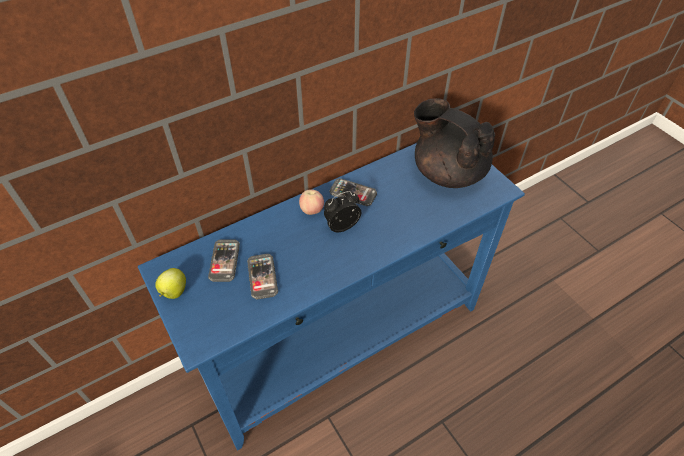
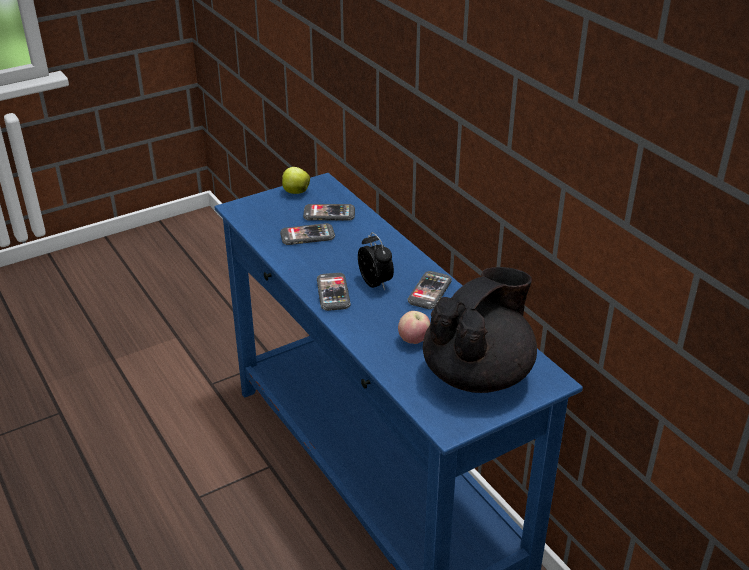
camera: 90 degrees right, 15 degrees down
(312, 210) = (399, 263): apple -> apple (413, 340)
(356, 254) = (333, 293): none -> phone

